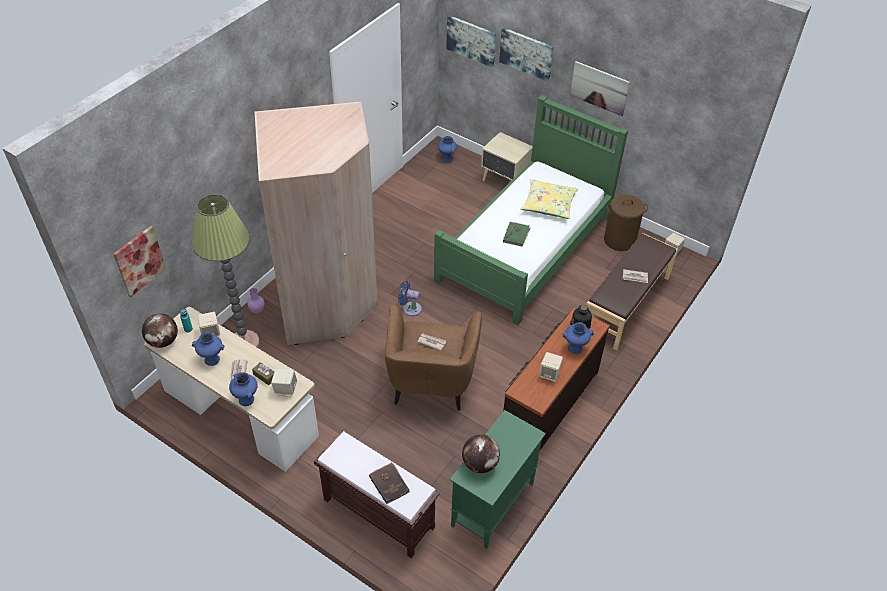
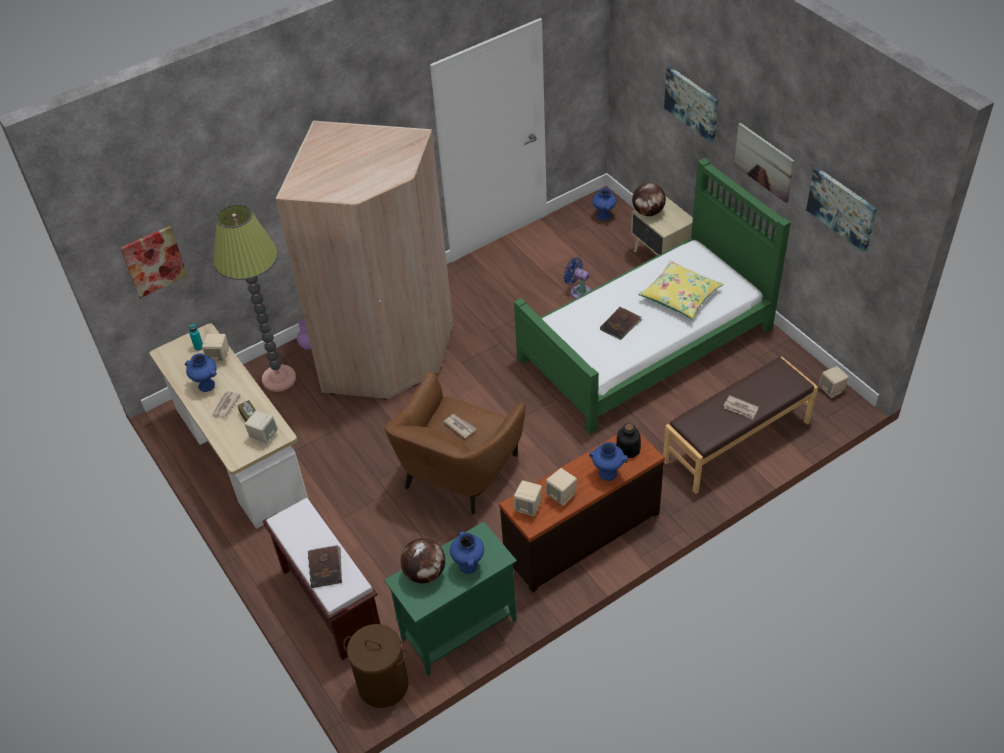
camera: 25 degrees right, 0 degrees up
(163, 341) = (169, 354): globe -> globe (648, 212)
(247, 400) = (220, 437): blue vase -> blue vase (469, 565)
(410, 308) = (474, 384): blue fan -> blue fan (578, 291)
(471, 40) = (639, 75): picture -> picture (842, 208)
(516, 235) = (621, 324): green book -> brown book
(529, 389) = (528, 507): none -> beige speaker
(620, 240) = (770, 361): brown laundry basket -> brown laundry basket (383, 685)

